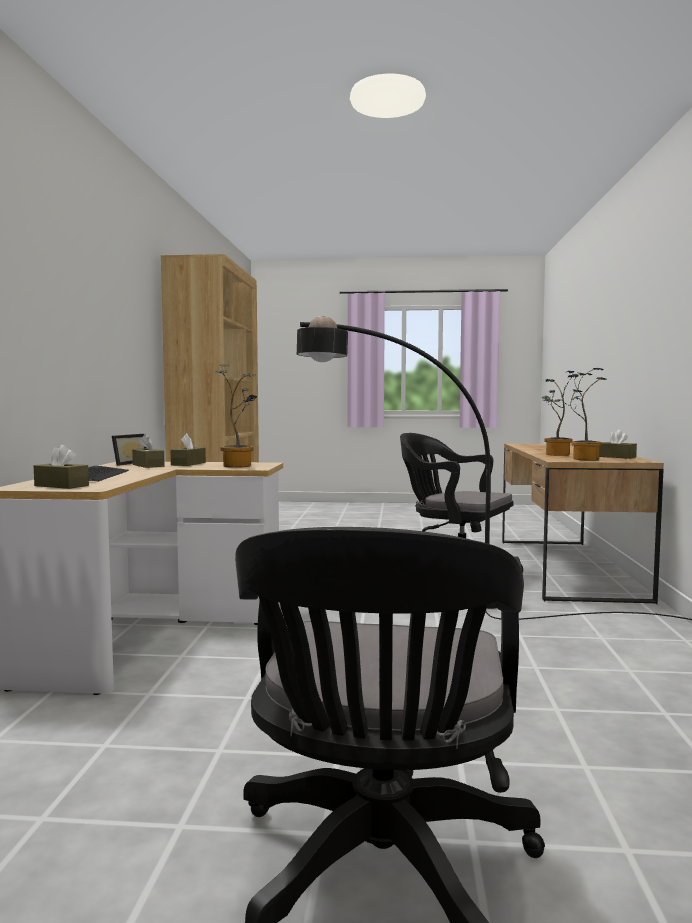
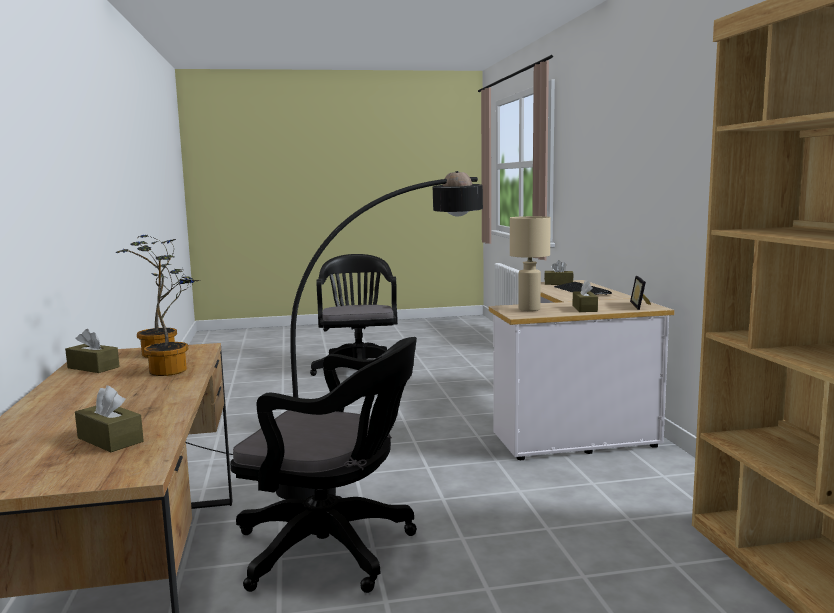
camera: 165 degrees right, 5 degrees up
(148, 465) = (606, 304): brown tissue box -> brown tissue box (110, 440)
(239, 465) = (530, 309): potted plant -> beige table lamp

